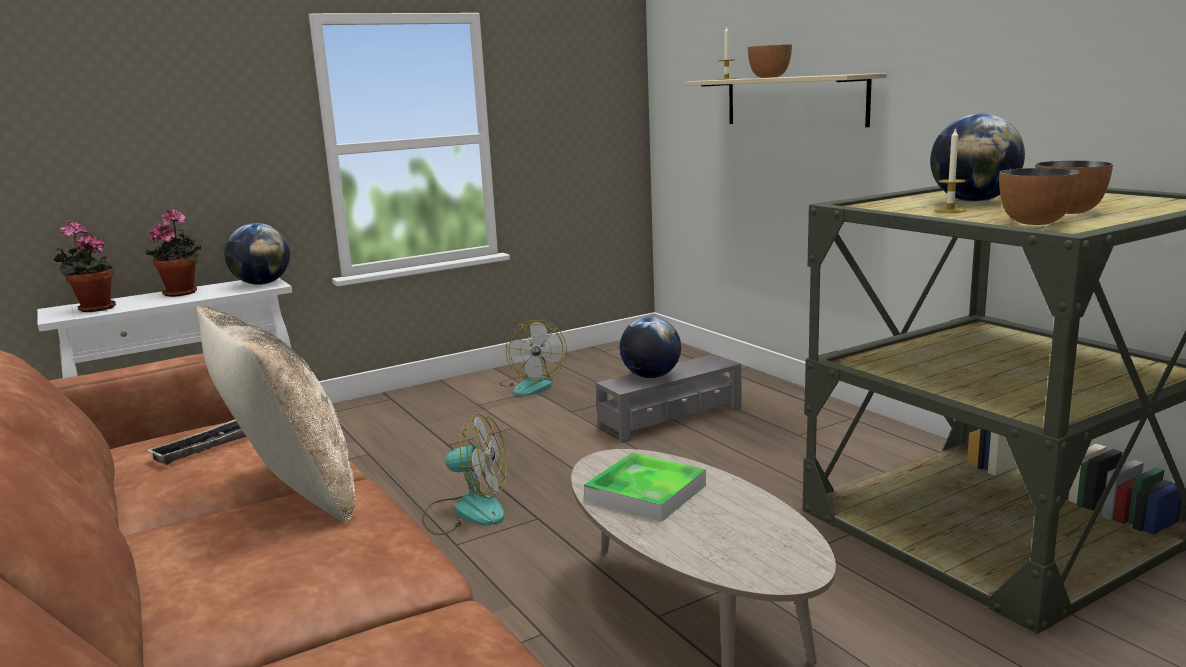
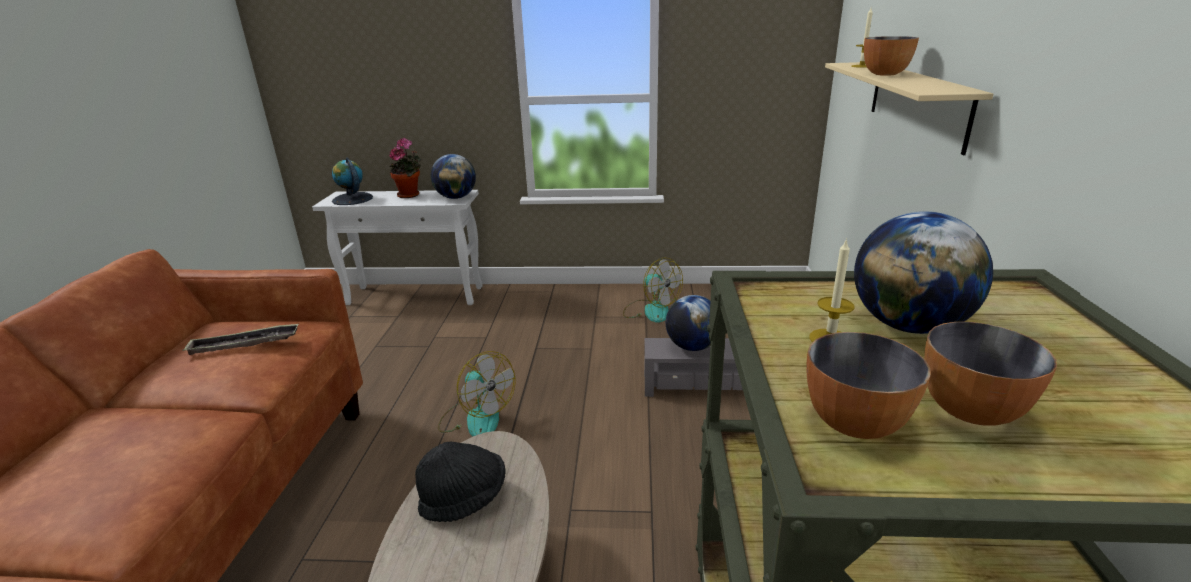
camera: 35 degrees right, 10 degrees up
(93, 309) = (352, 199): potted plant -> globe
(290, 496) = (188, 416): beige pillow -> none
(533, 385) = (650, 310): fan -> fan turned 75 degrees counterclockwise
(646, 493) = (464, 498): tray -> black hat

